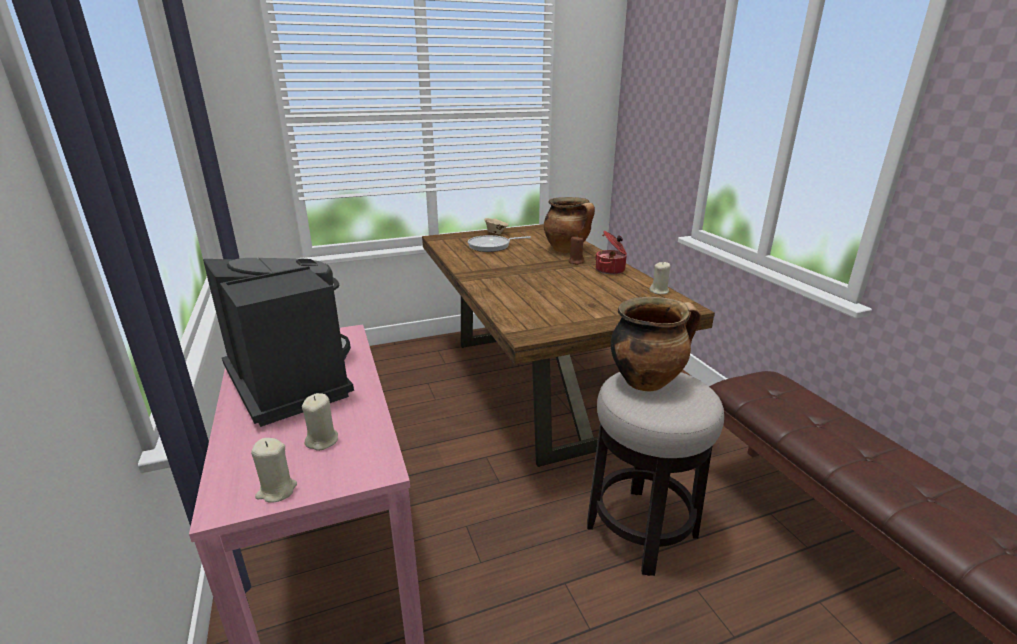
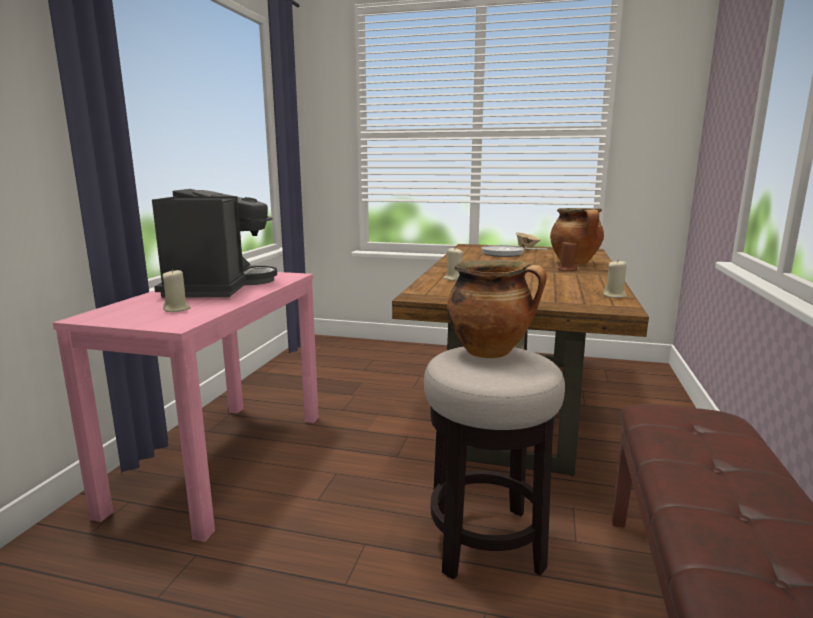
camera: 35 degrees right, 10 degrees down
(276, 491) = (115, 319): beige candle -> beige candle (453, 279)
(611, 270) = (592, 278): cooking pot -> none

